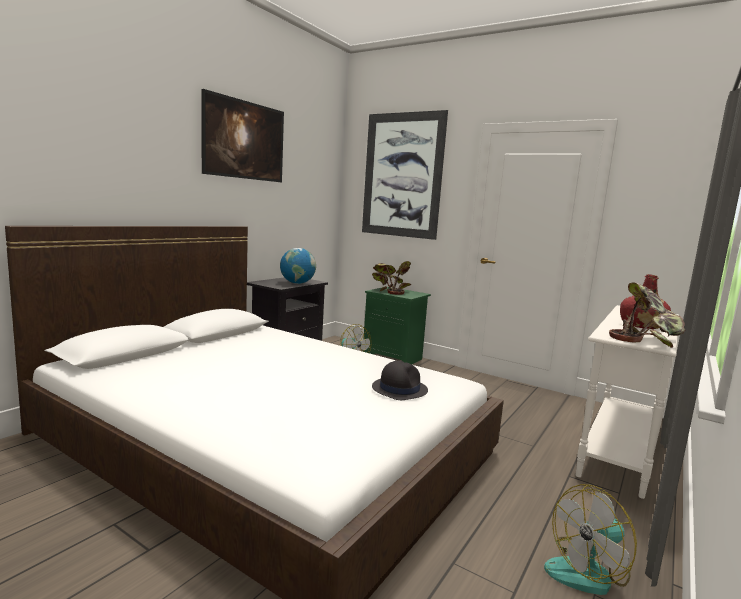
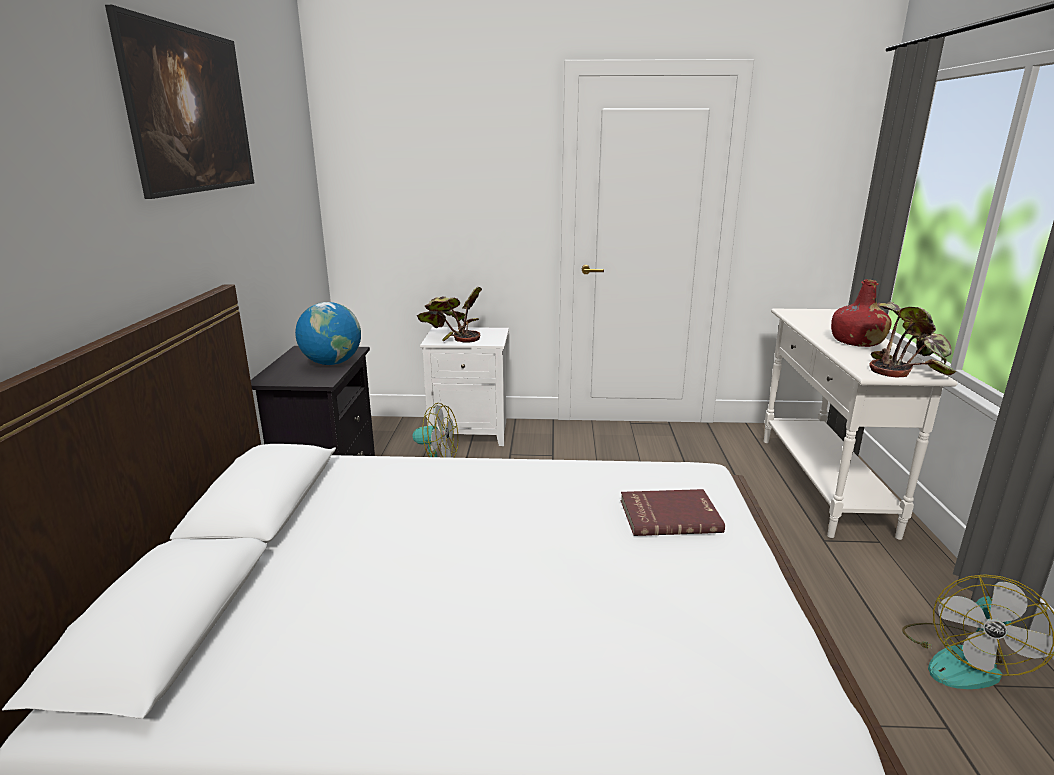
camera: 30 degrees left, 10 degrees up
(394, 358) = (471, 432): green nightstand -> white nightstand
(399, 389) = (669, 515): black hat -> red book
(402, 175) = (433, 146): picture -> none

